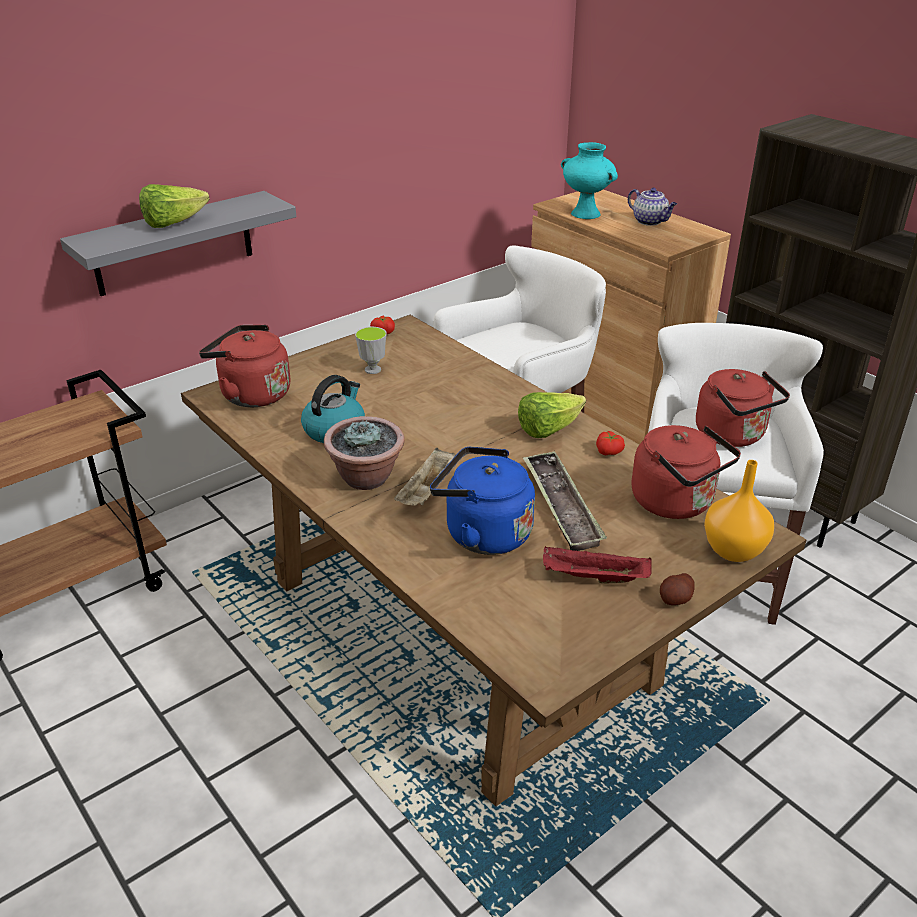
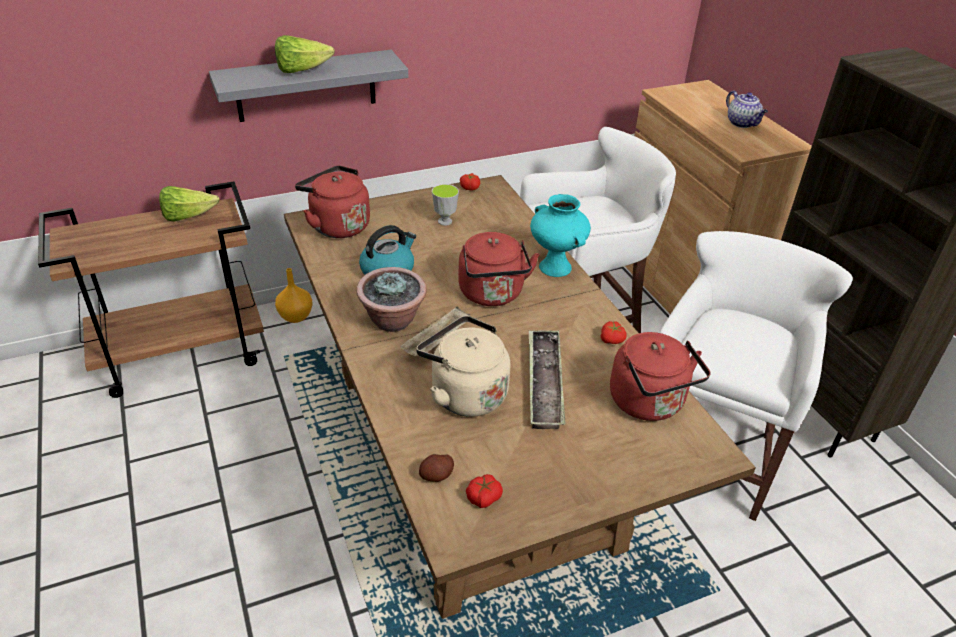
camera: 15 degrees right, 5 degrees up
(482, 533) = (464, 393): blue kettle -> beige kettle
(548, 429) = (568, 307): lettuce -> lettuce (187, 216)
(555, 628) = (483, 497): none -> tomato
(586, 214) = (686, 107): turquoise vase -> turquoise vase (556, 267)
(593, 578) = (539, 458): red tray -> none
(675, 599) = (603, 496): potato -> potato (436, 475)
(733, 436) = (746, 345): red kettle -> red kettle (492, 295)
(733, 551) = (679, 463): orange vase -> orange vase (295, 317)

